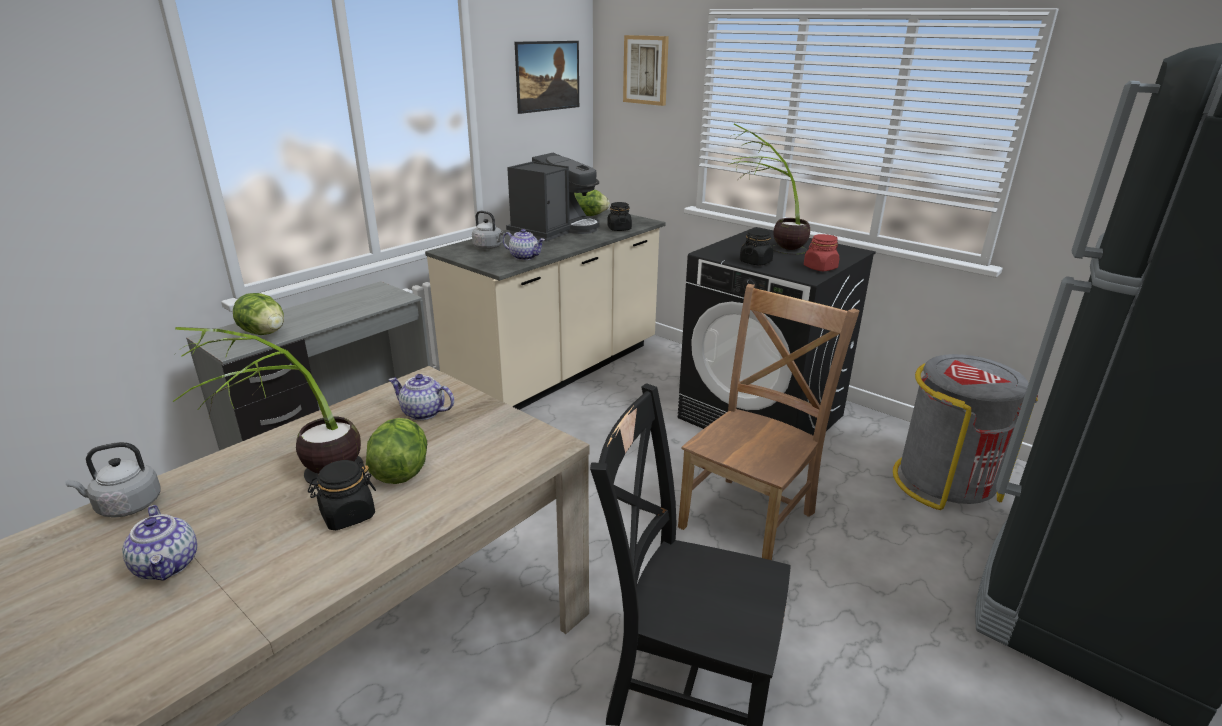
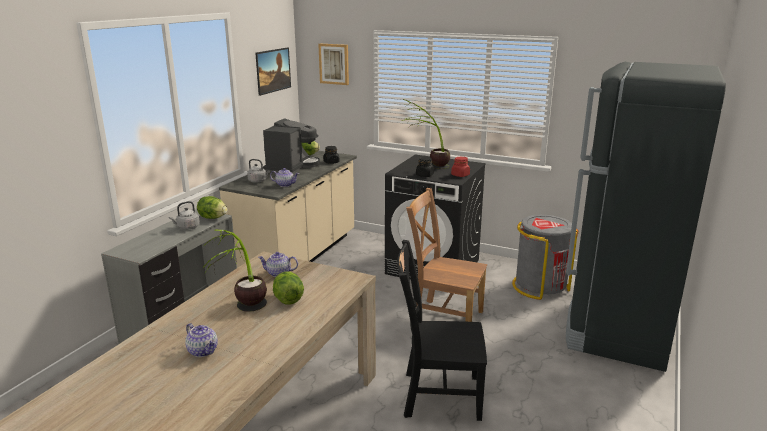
camera: 15 degrees left, 5 degrees down
(126, 506) = (154, 334): grey kettle -> grey kettle (187, 227)
(264, 333) = (150, 245): lettuce -> lettuce (213, 218)
(347, 515) = (276, 320): black jar -> none
(750, 516) = (444, 318): brown chair -> brown chair turned 90 degrees counterclockwise

